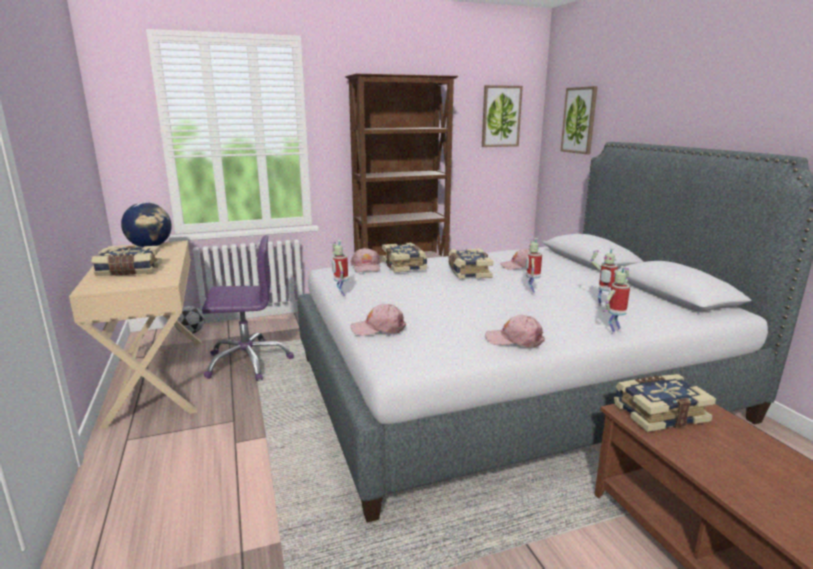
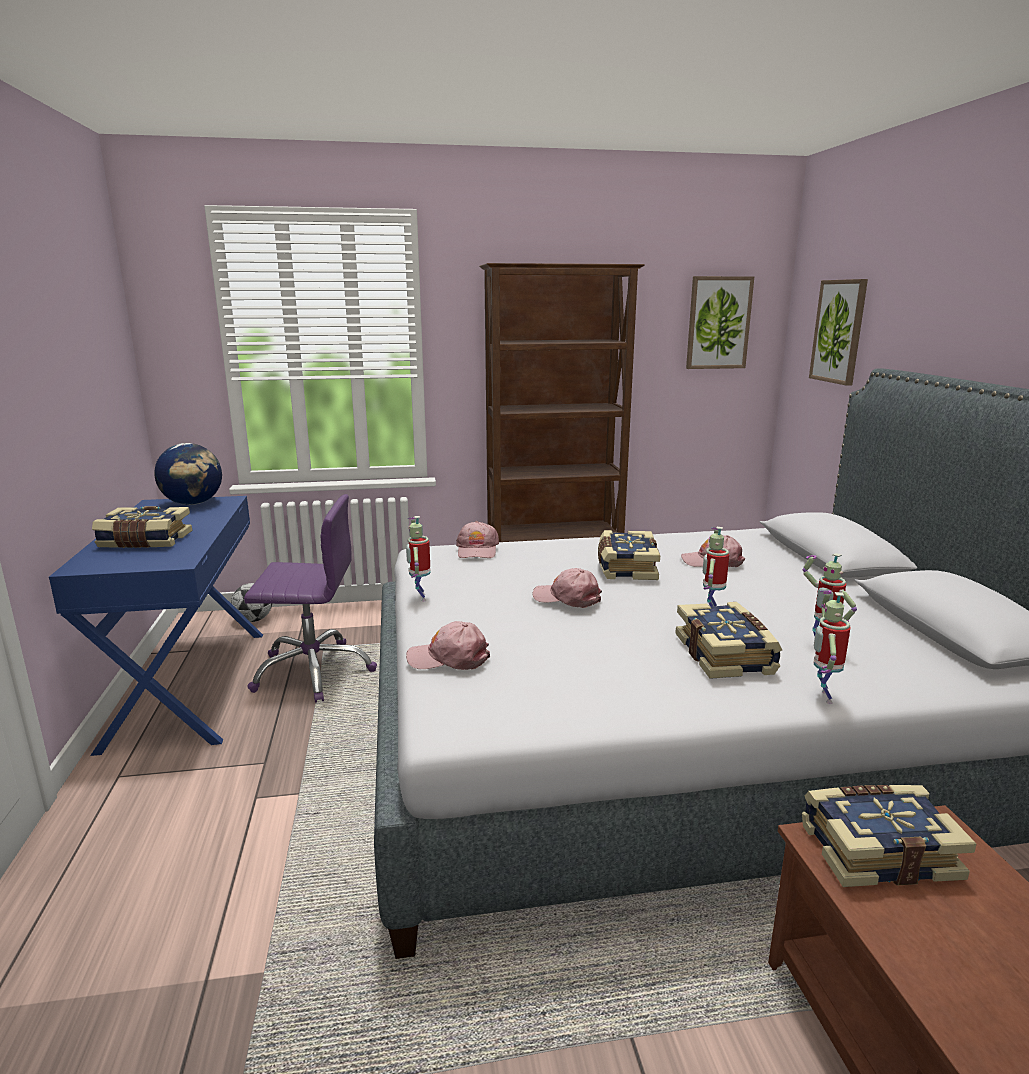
camera: 10 degrees right, 0 degrees up
(157, 378) = (188, 686): beige desk -> blue desk
(405, 265) = (534, 550): book -> book (726, 655)
(515, 339) = (650, 697): pink cap -> pink cap (567, 598)
(614, 331) = (822, 696): toy robot -> toy robot turned 45 degrees counterclockwise

